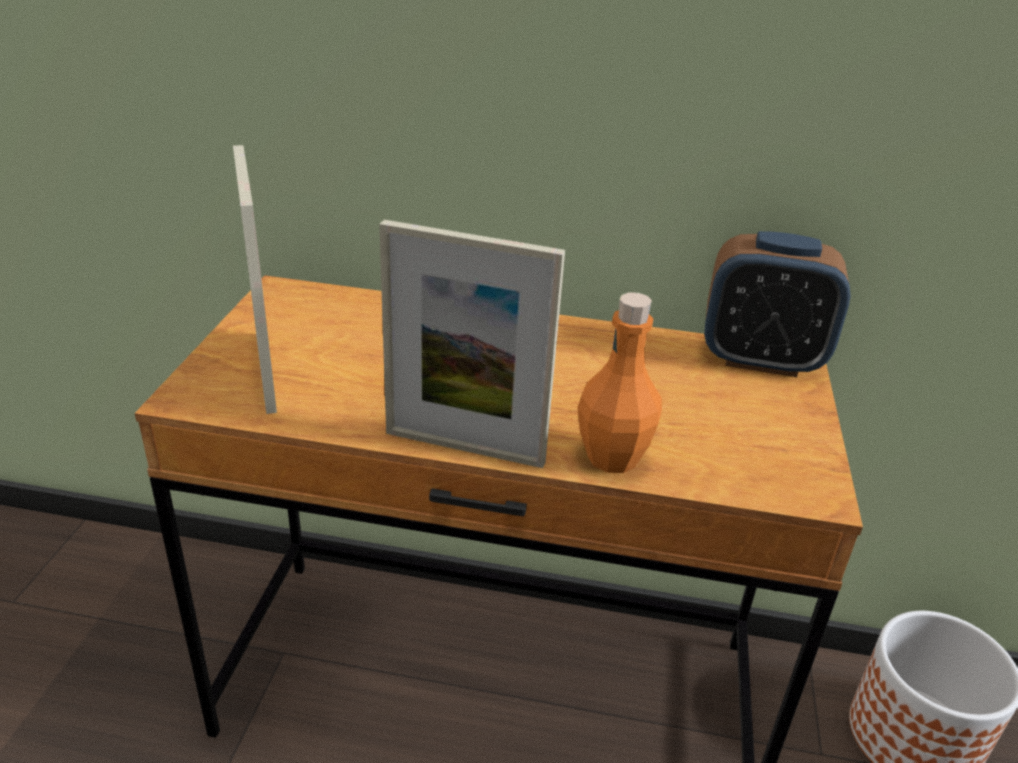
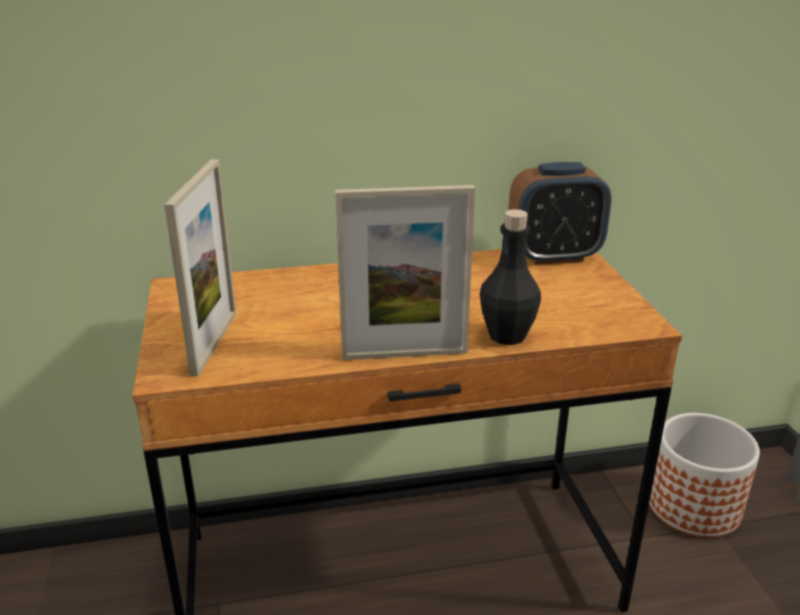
camera: 20 degrees left, 5 degrees down
(265, 371) = (214, 342): picture frame -> picture frame turned 135 degrees counterclockwise
(612, 457) = (507, 335): orange bottle -> black bottle

